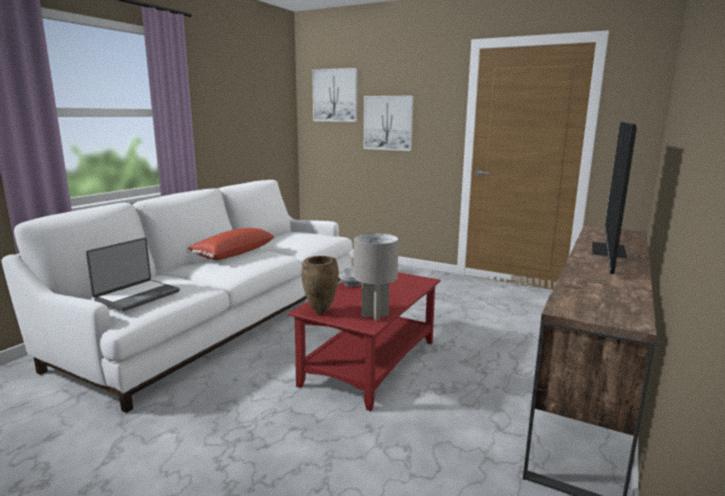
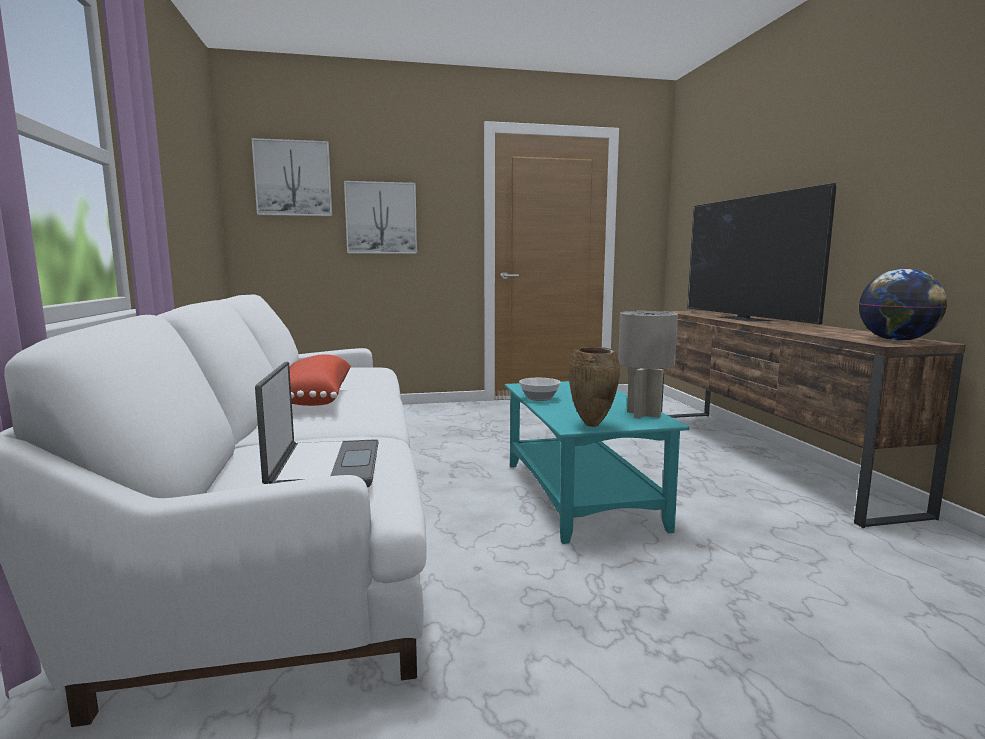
camera: 40 degrees left, 5 degrees down
(370, 362) = (579, 494): red coffee table -> turquoise coffee table
(600, 310) = (897, 340): none -> globe

